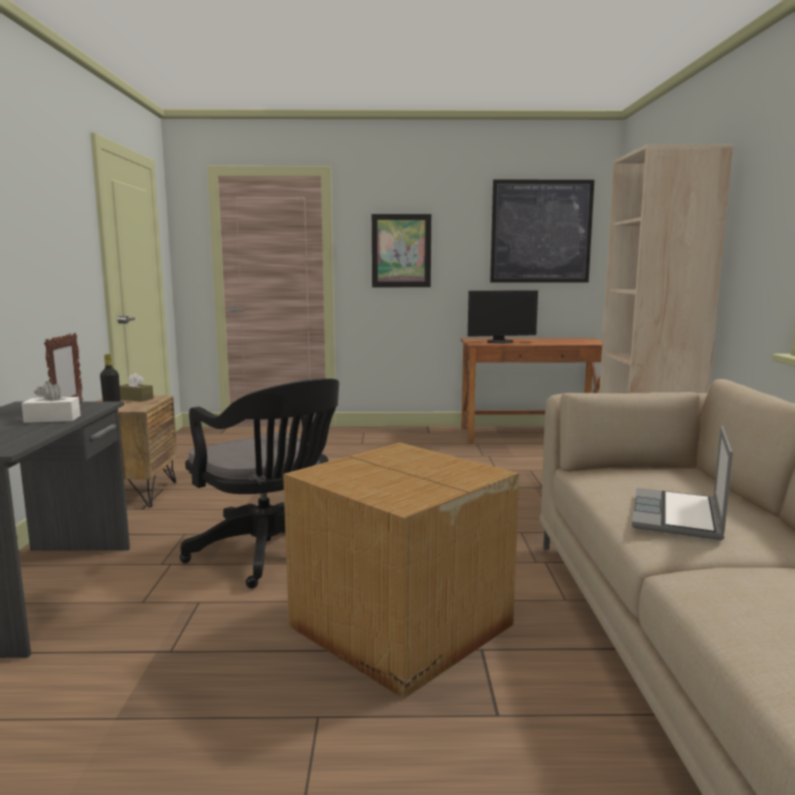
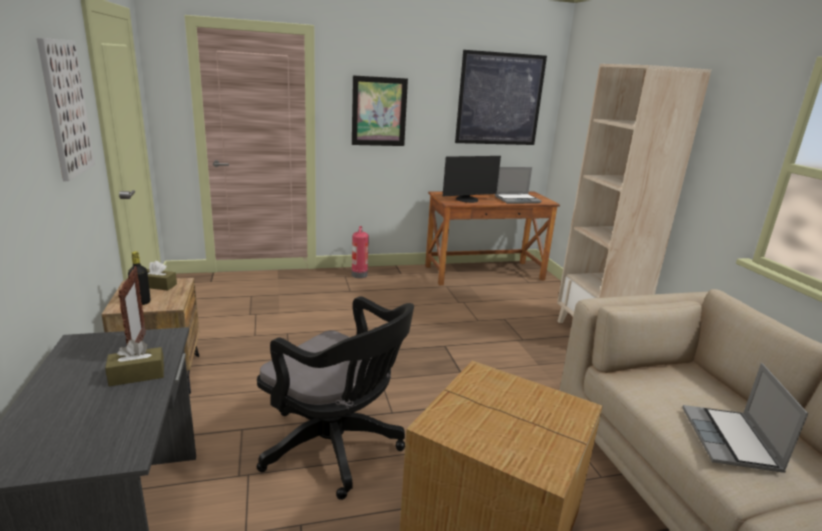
camera: 15 degrees left, 10 degrees up
(52, 419) = (137, 375): white tissue box -> brown tissue box
(56, 218) = (66, 108): none -> picture
(380, 432) = (359, 274): none -> fire extinguisher
(563, 342) = (517, 199): none -> laptop

